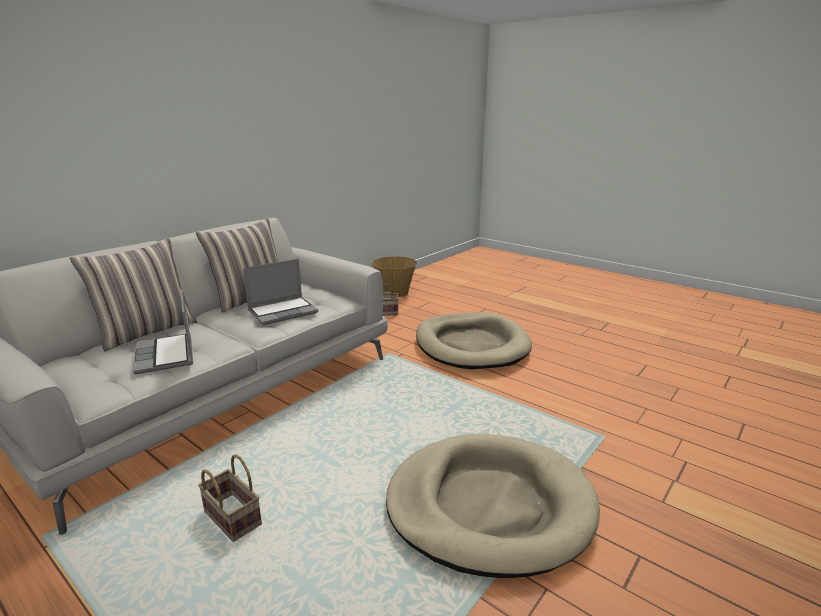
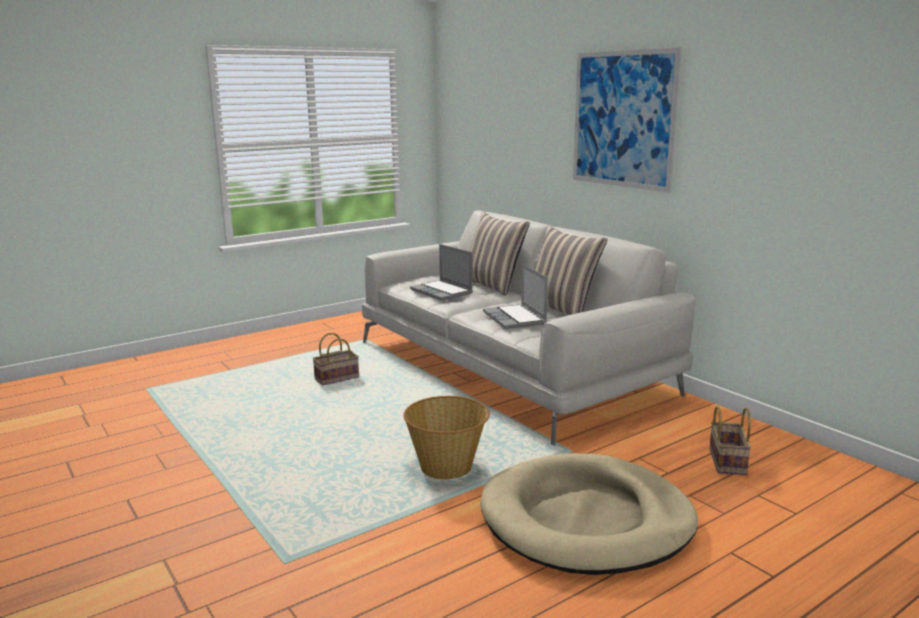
camera: 105 degrees right, 5 degrees down
(166, 355) = (442, 292): laptop -> laptop turned 120 degrees counterclockwise
(172, 116) = (623, 119): none -> picture
(394, 292) = (841, 483): basket -> basket (447, 468)
(489, 506) = (257, 464): beige dog bed -> none

